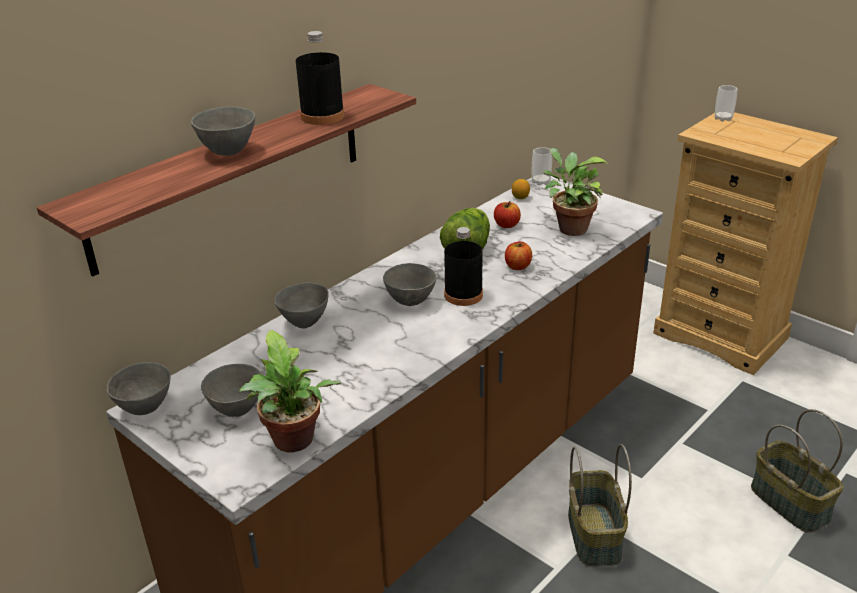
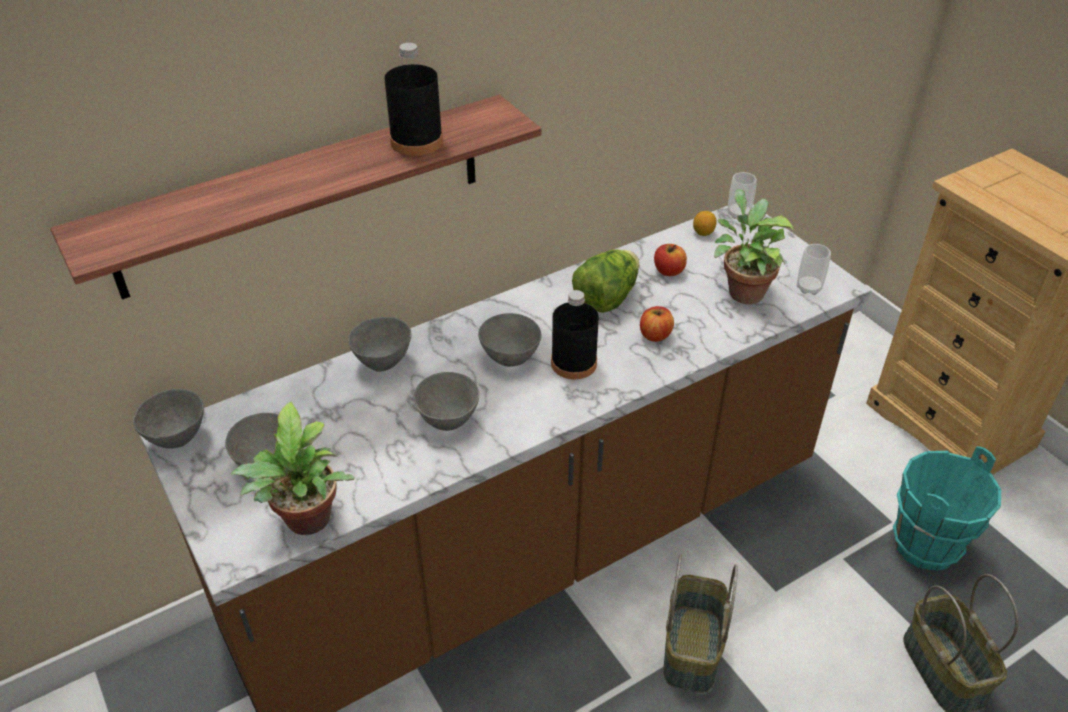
camera: 15 degrees right, 10 degrees up
(228, 152) = (285, 181): grey bowl -> grey bowl (449, 421)
(723, 118) = (1007, 165): cup -> cup (808, 288)
(738, 420) = (924, 545): none -> turquoise bucket

